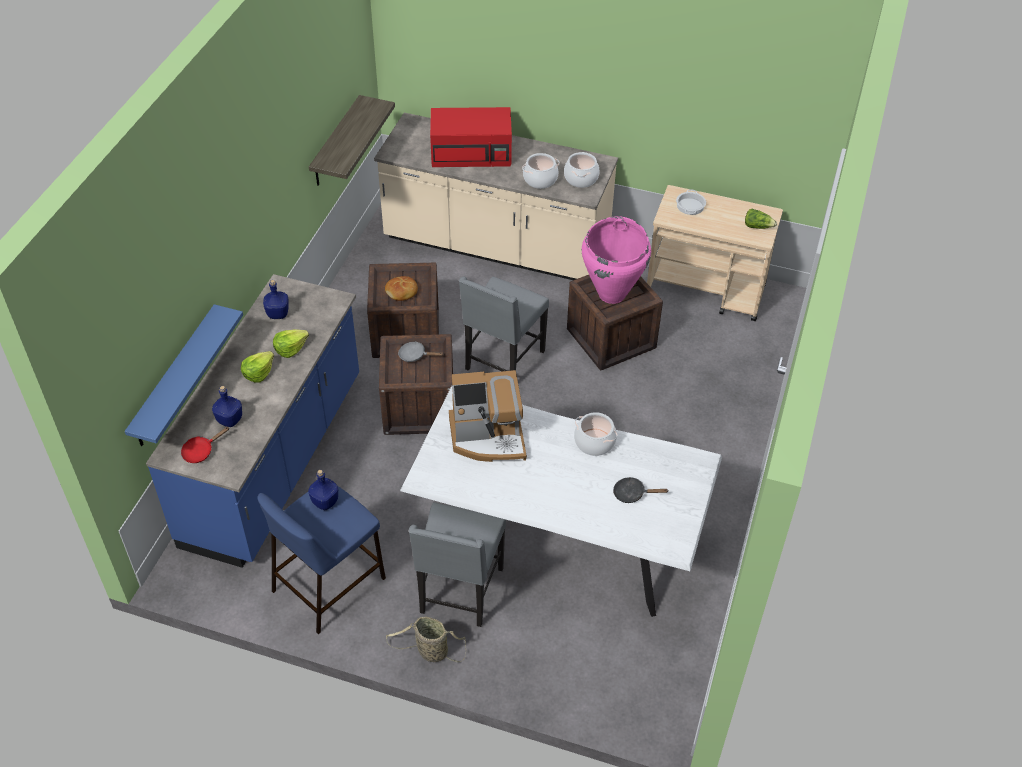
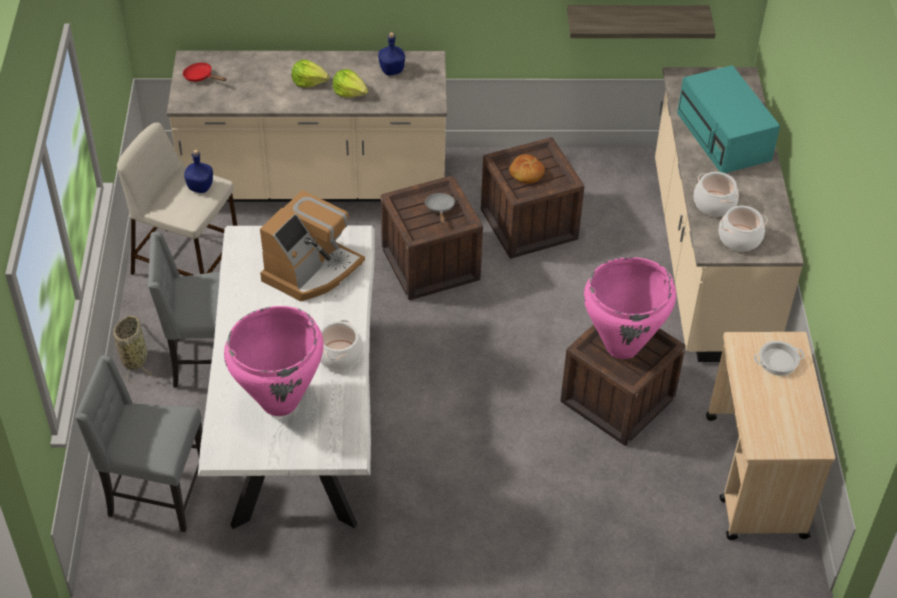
camera: 70 degrees right, 0 degrees up
(174, 377) = (256, 22): blue shelf -> none
(230, 420) = (244, 83): blue bottle -> none
(275, 461) = (315, 183): blue counter -> beige counter
(329, 583) = (188, 264): blue stool -> beige stool
(472, 152) = (724, 137): red microwave -> turquoise microwave
(488, 437) = (312, 270): coffee machine -> coffee machine turned 120 degrees counterclockwise
(503, 361) = (530, 313): grey chair -> grey chair (155, 493)
(632, 494) = (279, 402): black frying pan -> pink vase
(757, 226) = (782, 437): lettuce -> none

